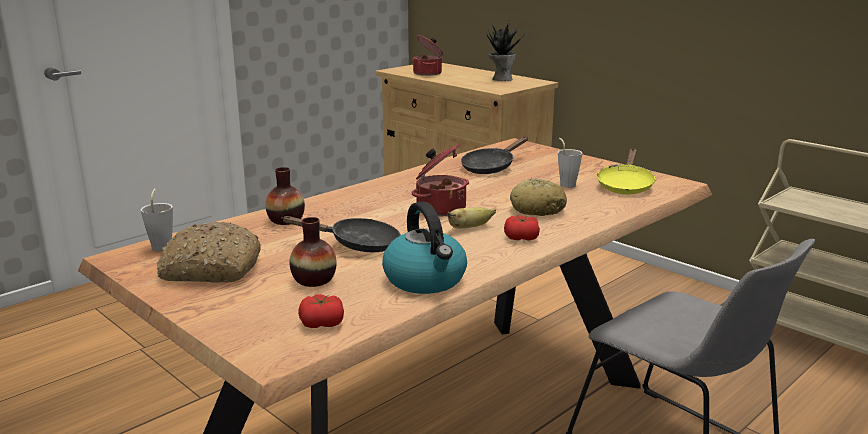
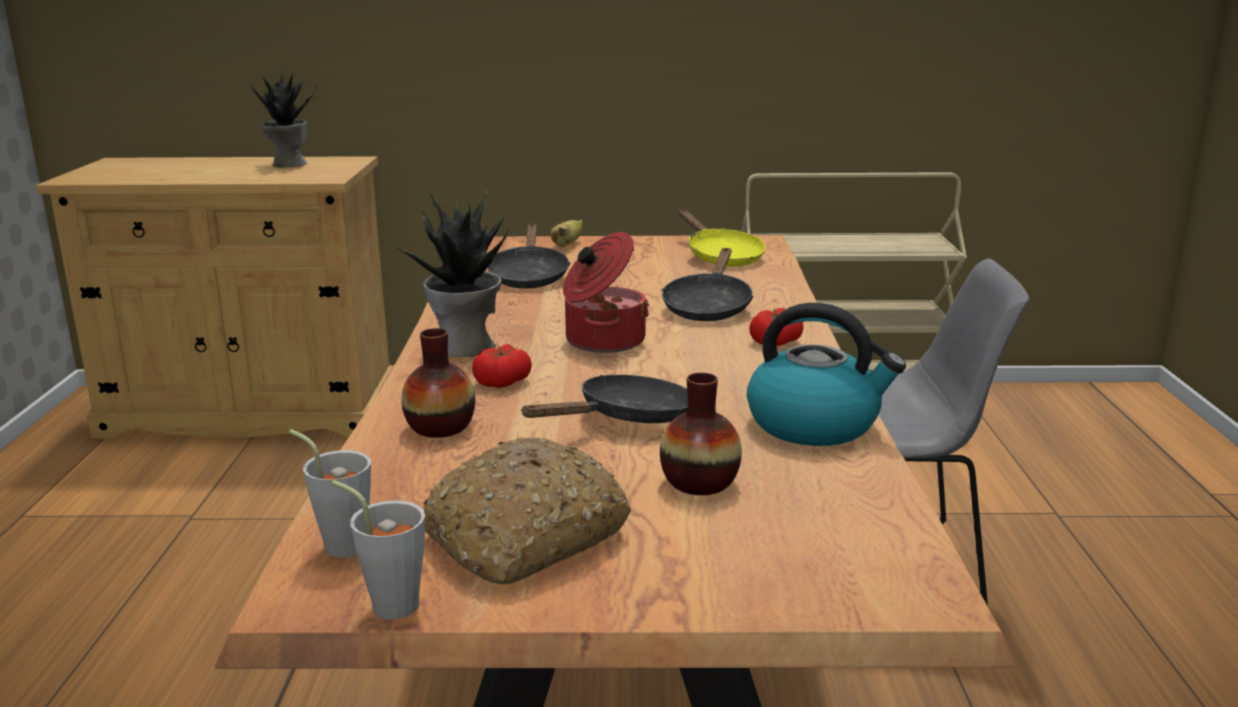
camera: 45 degrees left, 0 degrees up
(321, 323) = (854, 525): tomato -> tomato (502, 382)
(376, 192) = (465, 348): none -> potted plant
(428, 73) = (149, 174): cooking pot -> none
(470, 227) = (696, 350): banana -> banana (567, 245)
(537, 209) = (708, 307): bread -> black frying pan
(566, 184) = (661, 271): grey cup -> grey cup (388, 603)

